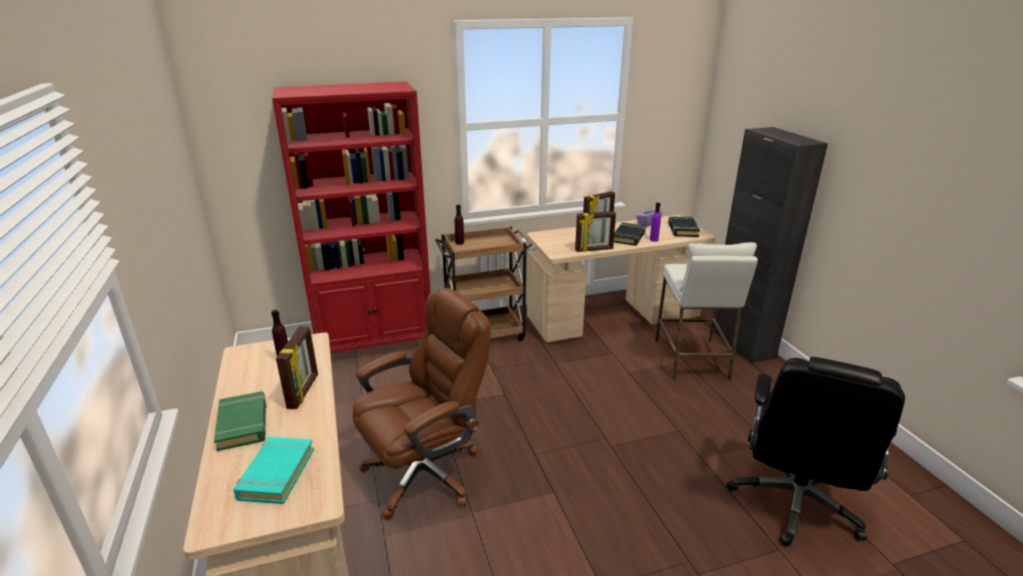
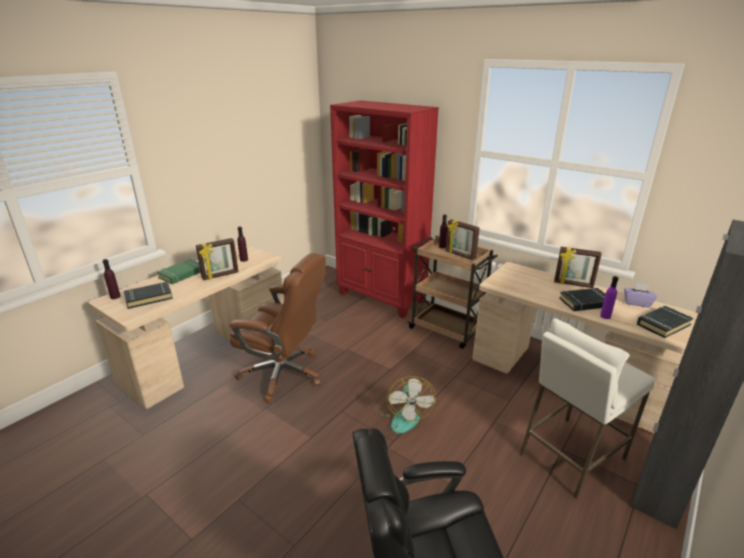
camera: 55 degrees right, 0 degrees up
(215, 512) = (115, 296): none -> purple bottle
(276, 474) = (149, 298): turquoise book -> black book
(579, 417) = (403, 416): none -> fan
(594, 250) = (528, 296): picture frame -> picture frame (460, 255)

